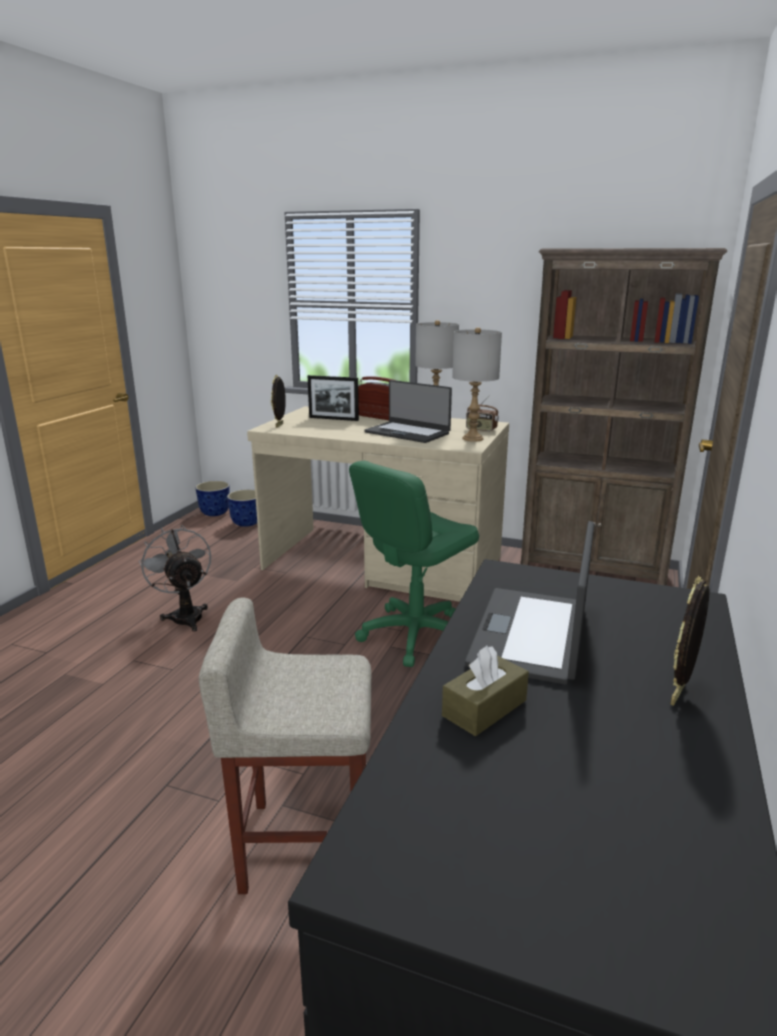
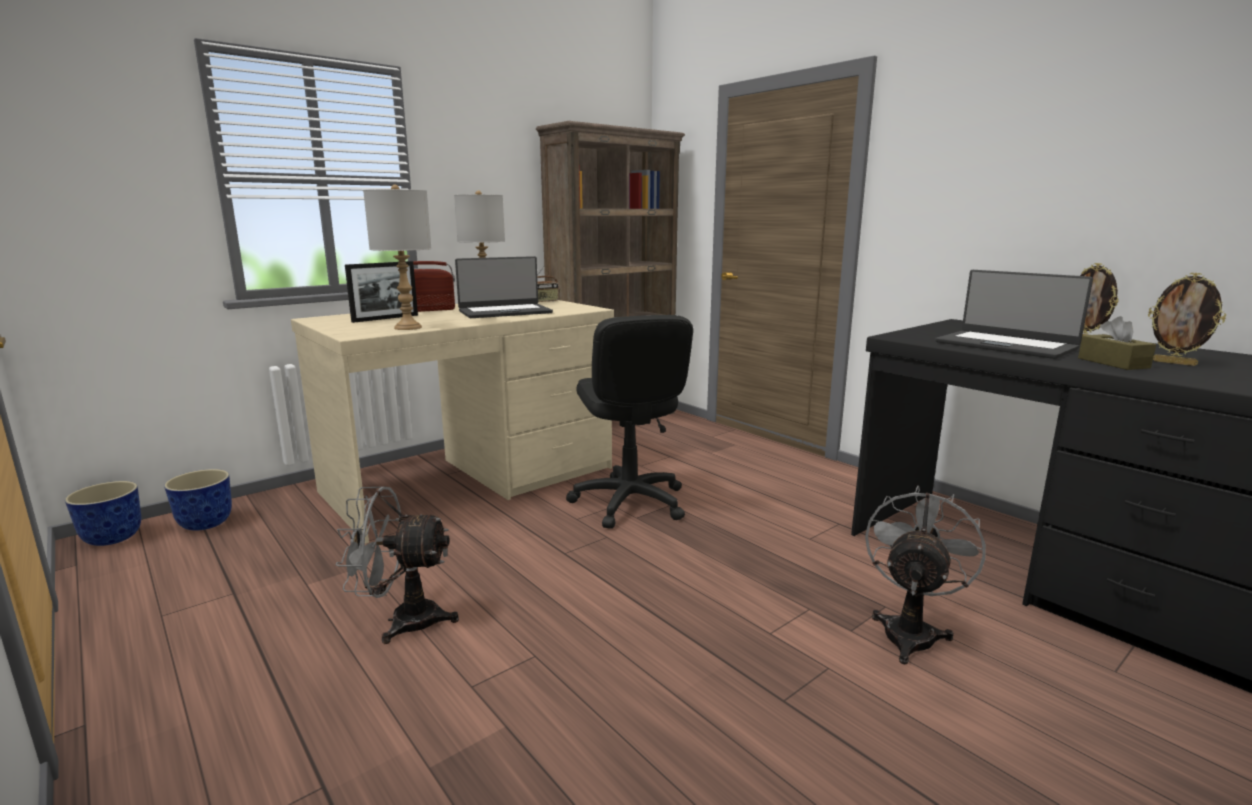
camera: 60 degrees left, 5 degrees down
(280, 425) = (356, 331): picture frame -> picture frame (1174, 363)
(304, 845) = (910, 631): beige stool -> grey fan
(414, 635) = (629, 502): green office chair -> black office chair
(473, 438) = (566, 305): grey table lamp -> grey table lamp (408, 327)

